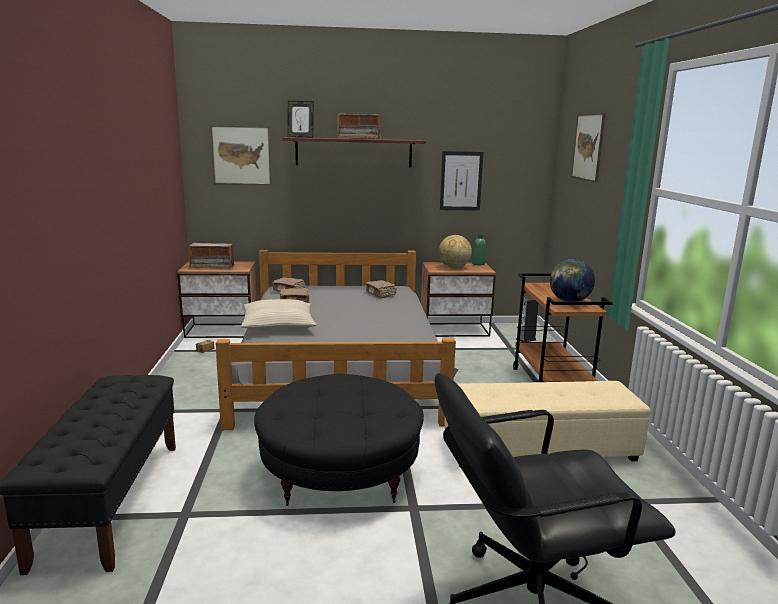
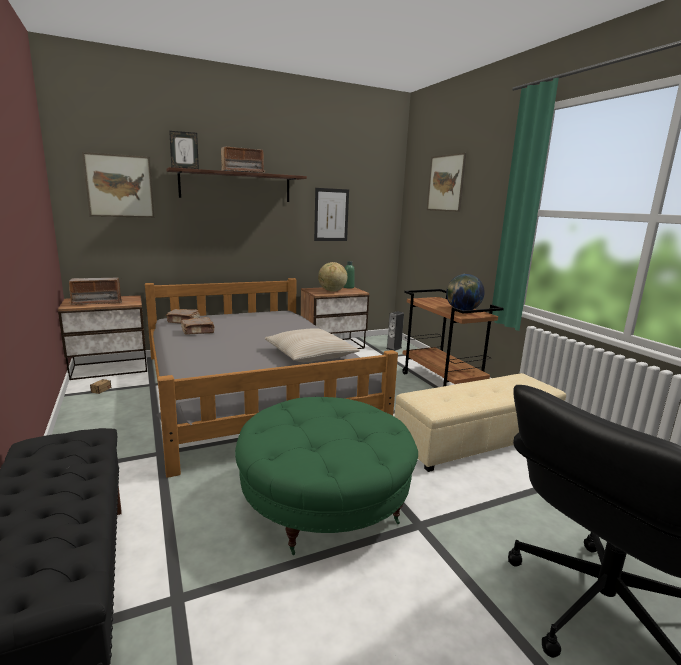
camera: 20 degrees left, 0 degrees up
(278, 325) = (198, 355): beige pillow -> beige pillow (310, 355)
(340, 473) = (325, 503): black ottoman -> green ottoman
(380, 294) = (274, 318): brown book -> none

